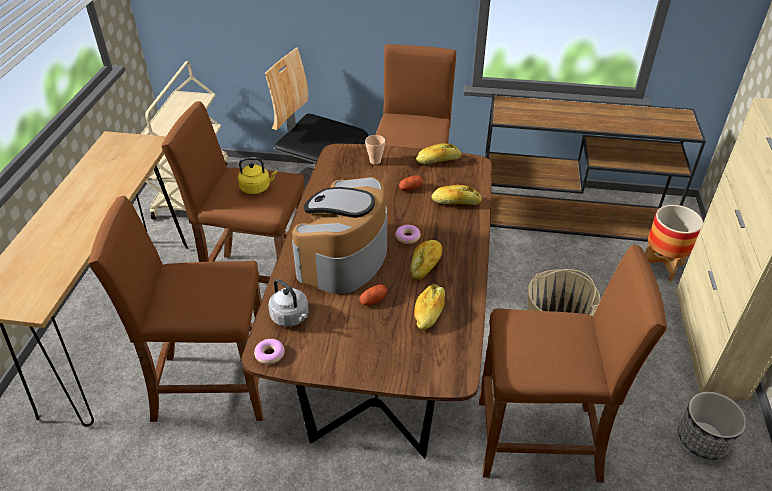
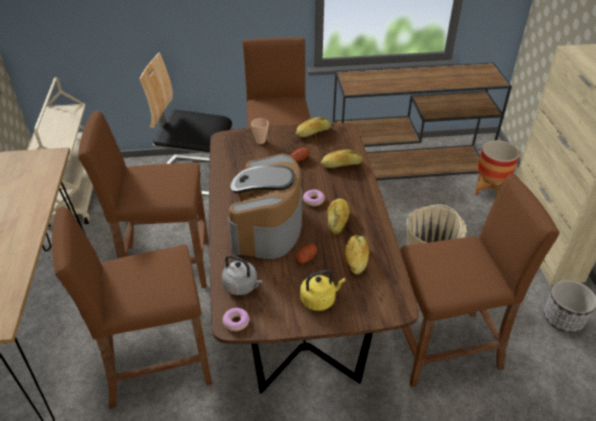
camera: 15 degrees left, 0 degrees up
(257, 188) = (163, 180): yellow kettle -> yellow kettle (319, 300)

